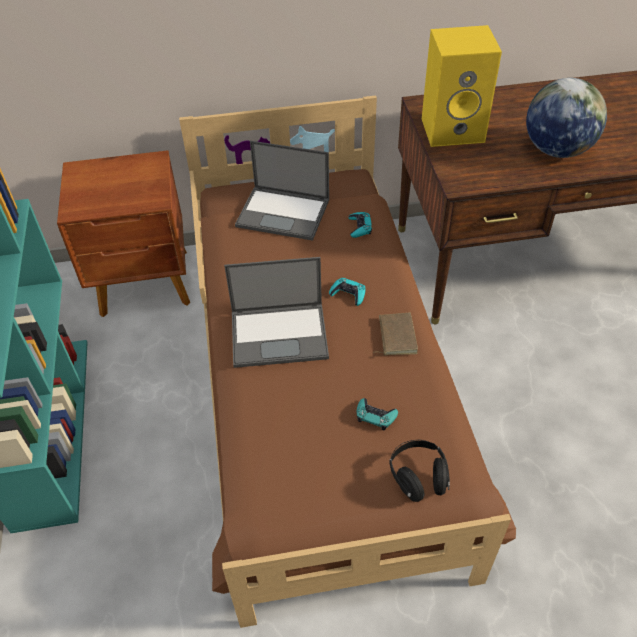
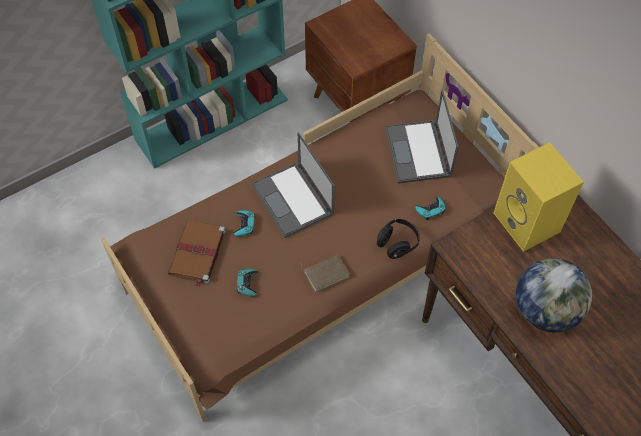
camera: 65 degrees right, 10 degrees up
(303, 458) = (197, 254): none -> brown book
(348, 294) = (352, 228): turquoise game controller -> turquoise game controller (244, 225)
(418, 477) = (209, 325): black headphones -> black headphones (397, 243)

